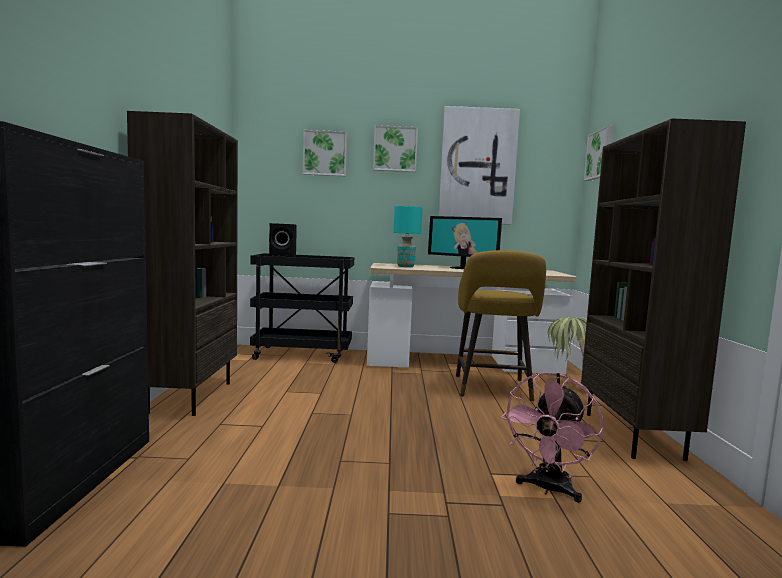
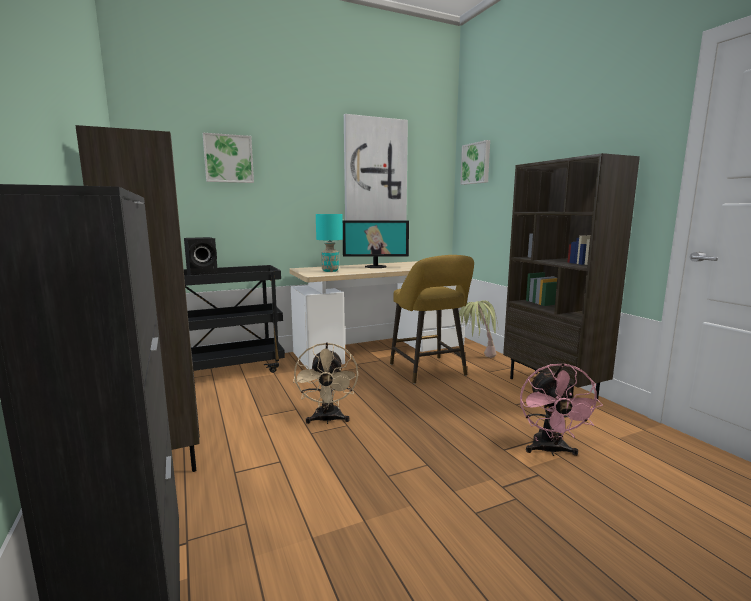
camera: 25 degrees left, 5 degrees up
(338, 407) = (327, 420): none -> beige fan
(395, 149) = (300, 155): picture -> none

